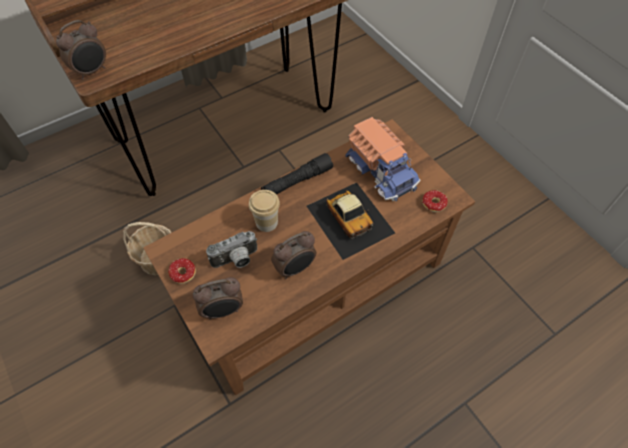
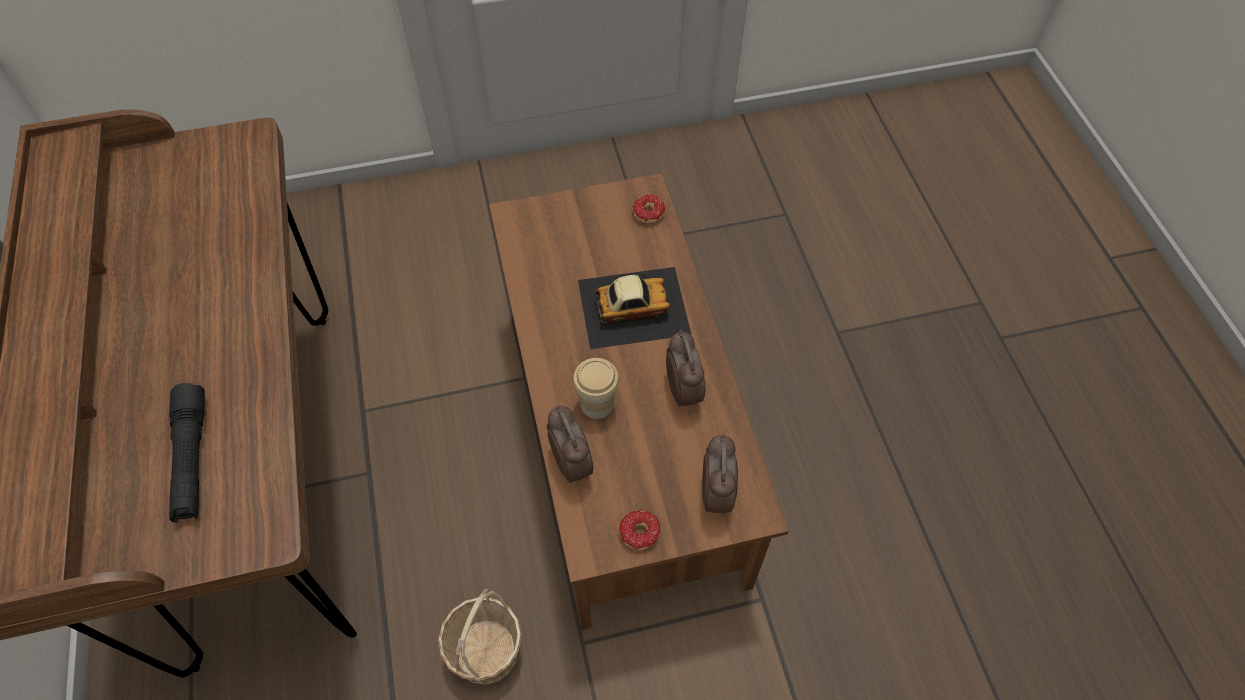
camera: 70 degrees left, 0 degrees up
(92, 71) = (245, 532): alarm clock -> alarm clock (572, 463)
(236, 260) = (644, 458): camera -> none
(297, 181) = (543, 347): black flashlight -> black flashlight (192, 458)
(381, 170) = (570, 246): toy truck -> none

